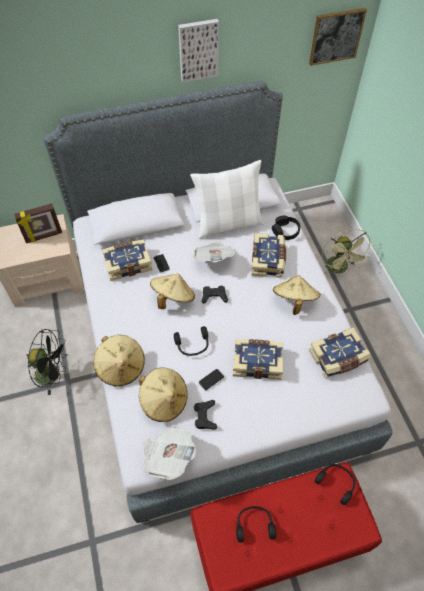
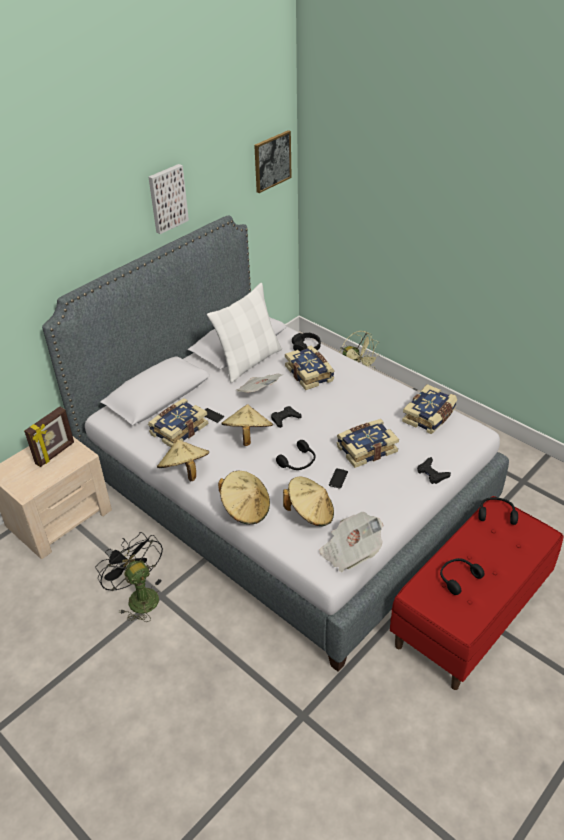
camera: 30 degrees left, 15 degrees down
(53, 374) = (138, 597): black fan -> black fan turned 105 degrees counterclockwise
(205, 416) = (357, 507): black game controller -> black game controller (432, 473)
(294, 301) = (358, 393): beige hat -> beige hat (184, 471)

